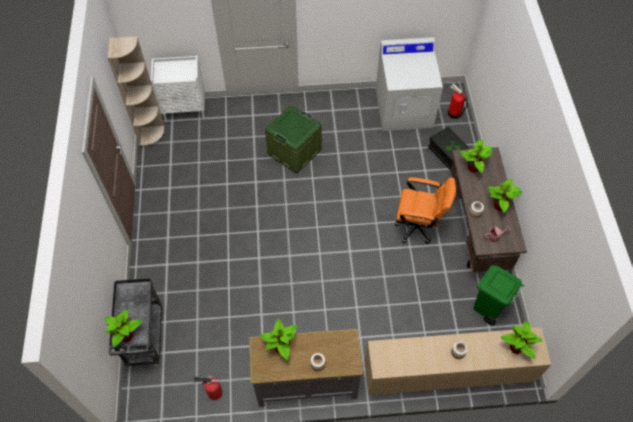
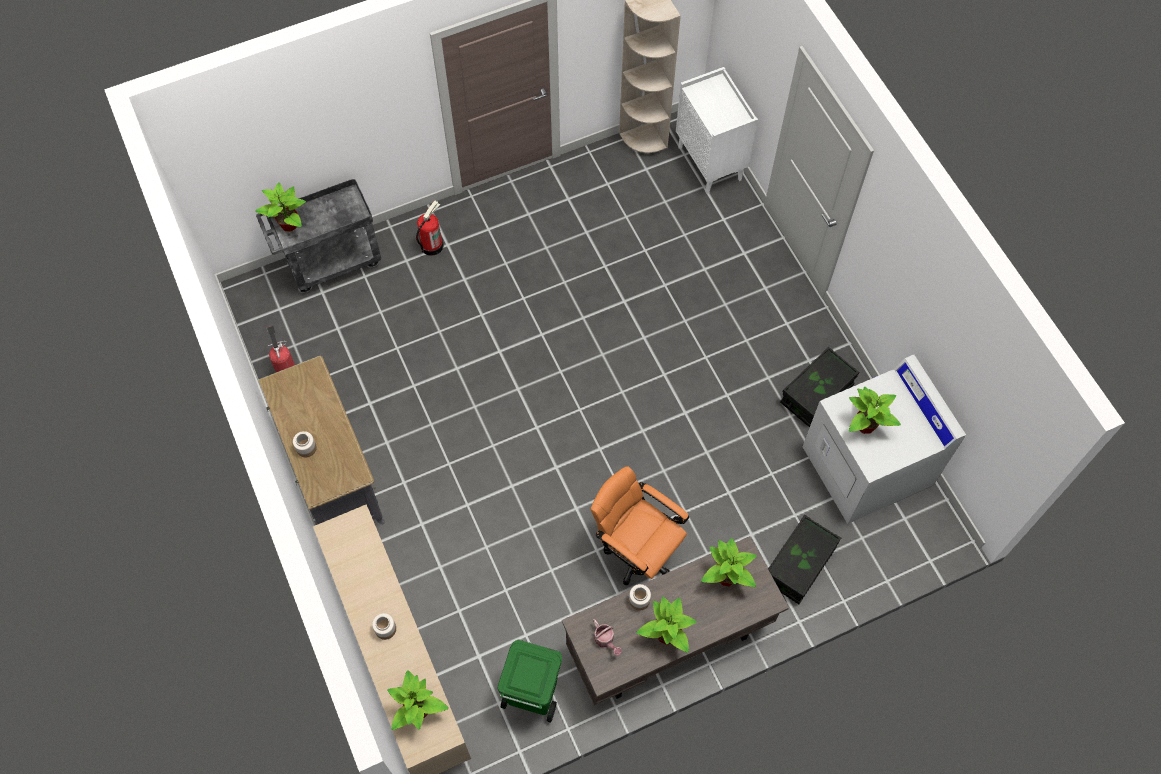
camera: 70 degrees right, 5 degrees up
(281, 347) = (316, 396): potted plant -> potted plant (865, 425)
(294, 151) = (702, 333): green storage box -> none
(354, 114) = (816, 394): none -> black storage box
(418, 228) = (635, 553): orange office chair -> orange office chair turned 135 degrees clockwise
(454, 113) = (895, 550): fire extinguisher -> fire extinguisher (431, 245)

